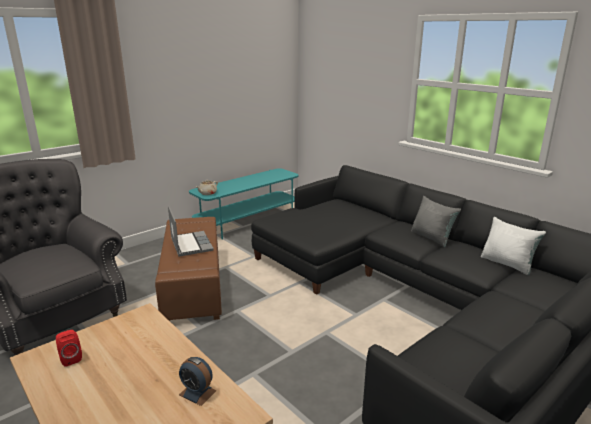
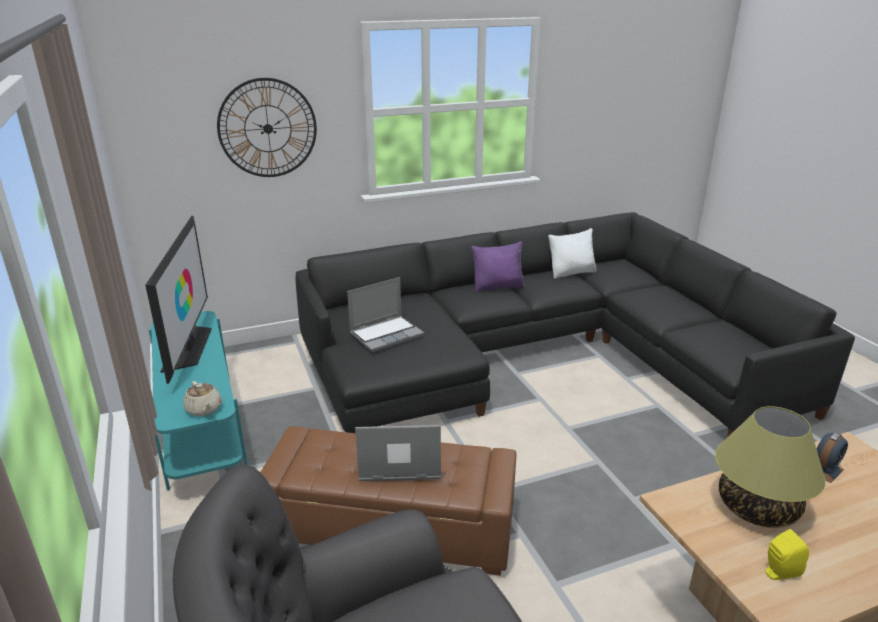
camera: 70 degrees left, 5 degrees up
(70, 358) = (778, 573): red speaker -> yellow speaker
(139, 351) = (756, 508): none -> table lamp
(259, 179) = (188, 347): none -> television
(316, 215) = (387, 334): none -> laptop
(359, 81) = (268, 128): none -> wall clock
(432, 238) = (498, 286): grey pillow -> purple pillow

